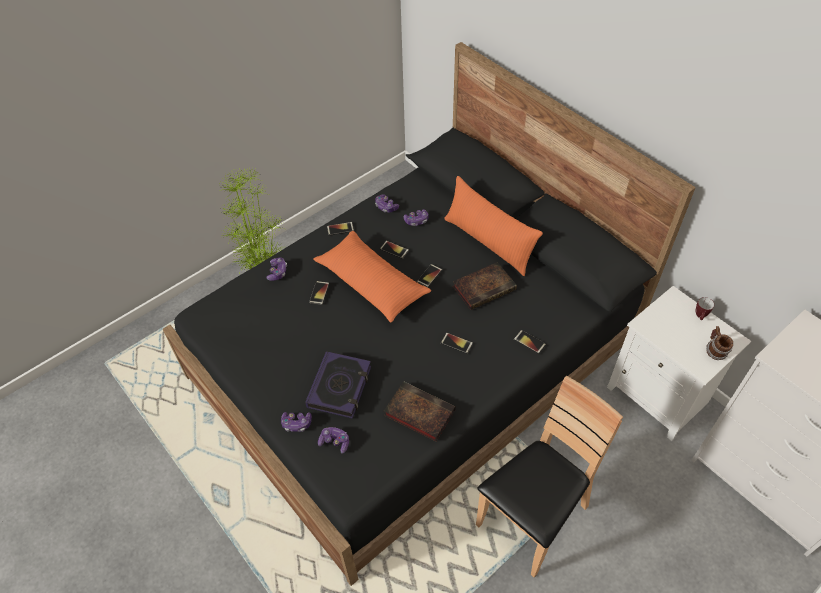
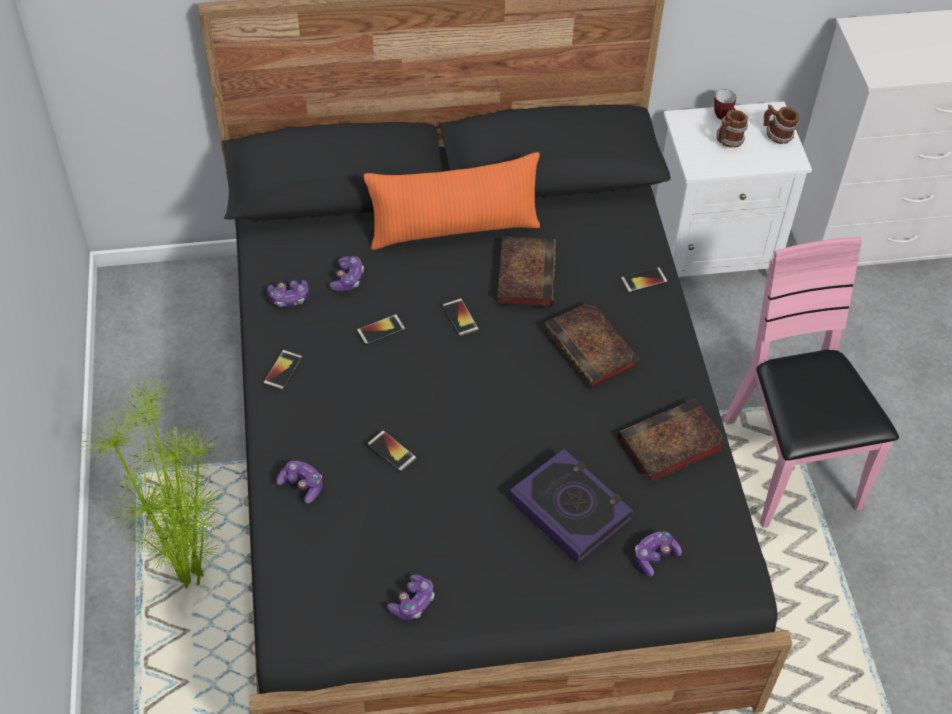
camera: 60 degrees left, 0 degrees up
(296, 424) = (596, 587): game controller -> game controller (413, 602)
(372, 283) = (419, 385): orange pillow -> none
(456, 343) = (592, 350): phone -> book
(533, 518) = (788, 466): brown chair -> pink chair
(681, 329) = (728, 142): none -> mug

